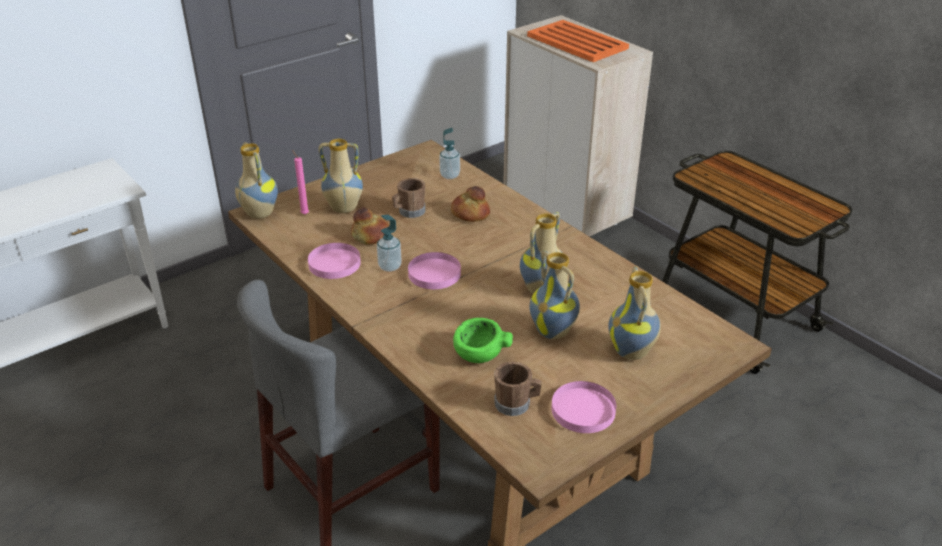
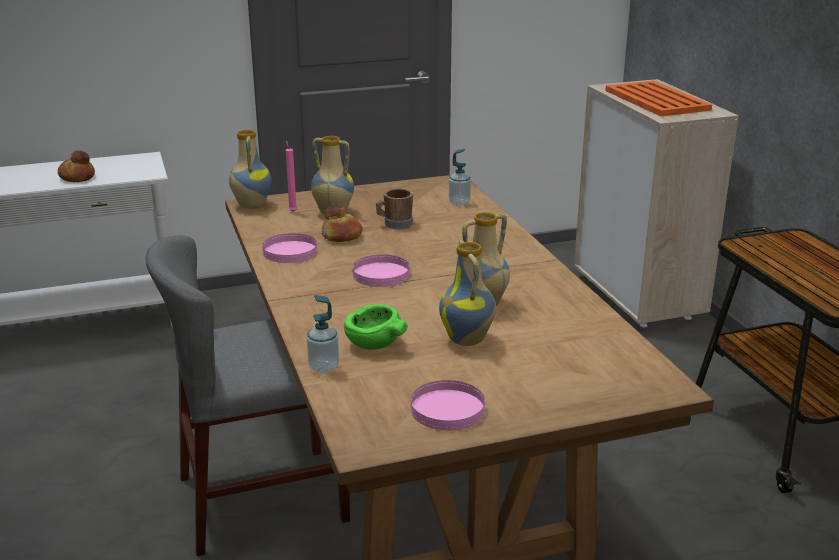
camera: 20 degrees right, 10 degrees down
(390, 266) = (341, 262): soap dispenser -> soap dispenser (323, 367)
(470, 213) = (456, 234): bread -> bread (77, 177)
(516, 404) = (380, 390): brown mug -> none
(632, 352) = (542, 372): vase -> none

